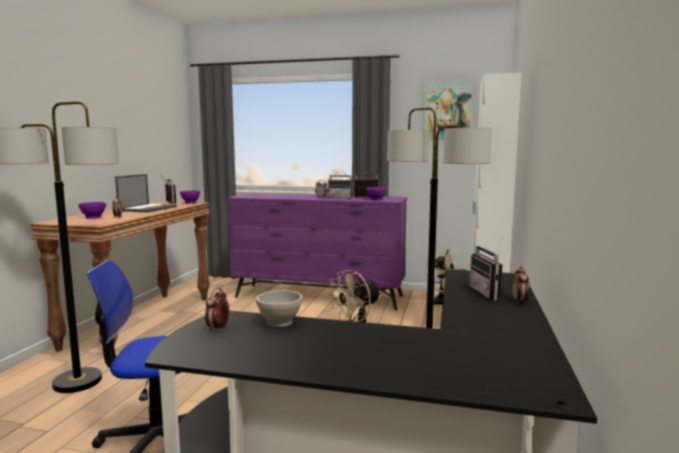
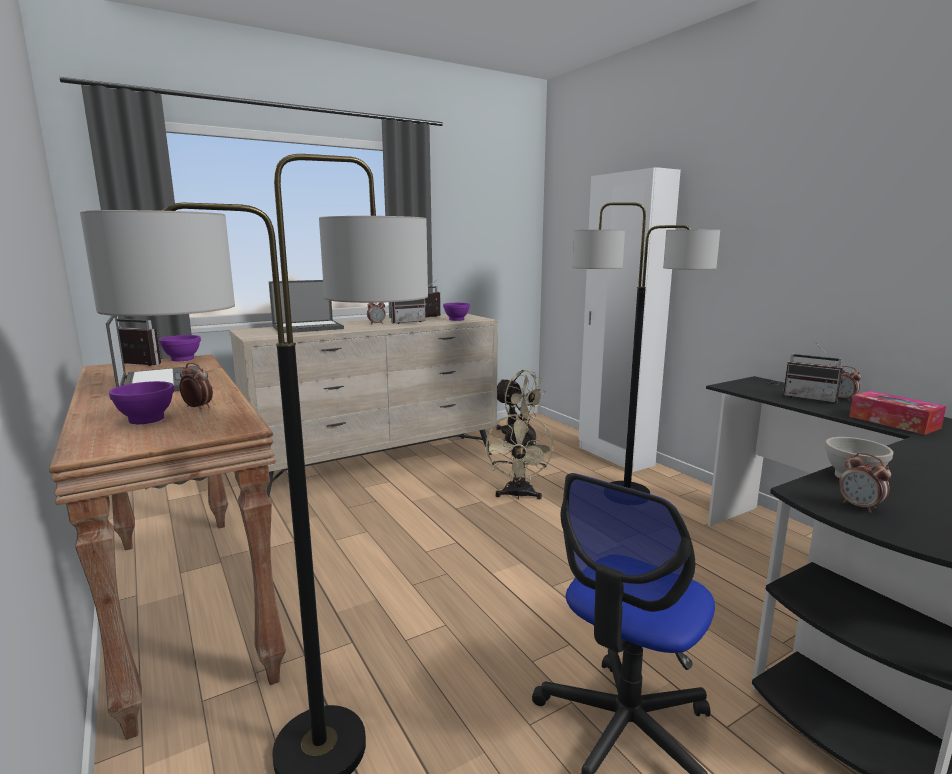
camera: 45 degrees left, 5 degrees up
(281, 195) = (308, 327): none -> laptop
(319, 297) = (379, 467): purple dresser -> beige dresser
(447, 110) = (487, 202): picture -> none
(475, 320) = (893, 422): none -> tissue box

